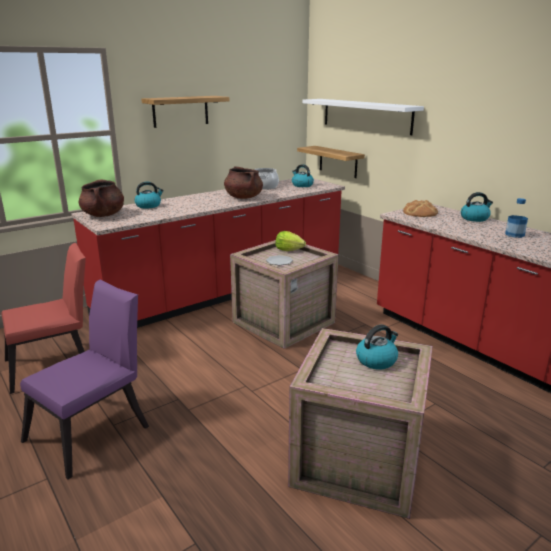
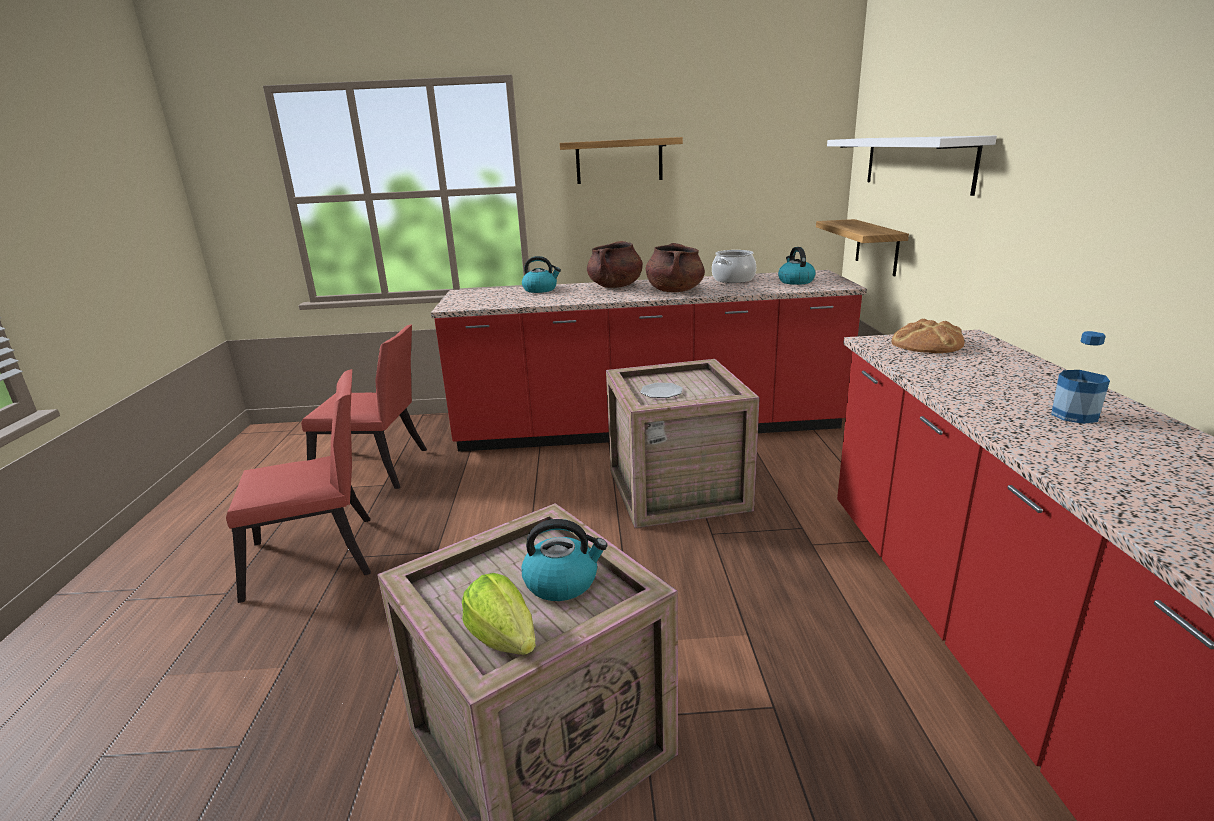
camera: 35 degrees right, 0 degrees up
(94, 430) = (321, 557): purple chair -> red chair
(103, 215) = (473, 295): brown cooking pot -> brown cooking pot (615, 286)
(289, 250) = (701, 378): lettuce -> lettuce (503, 638)
(475, 218) = (1032, 369): kettle -> none

